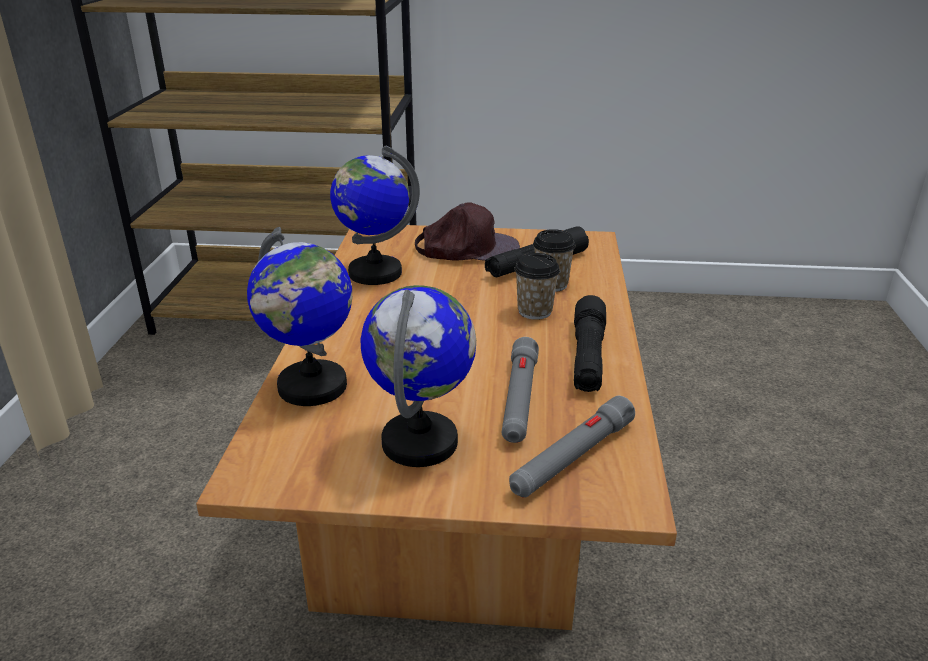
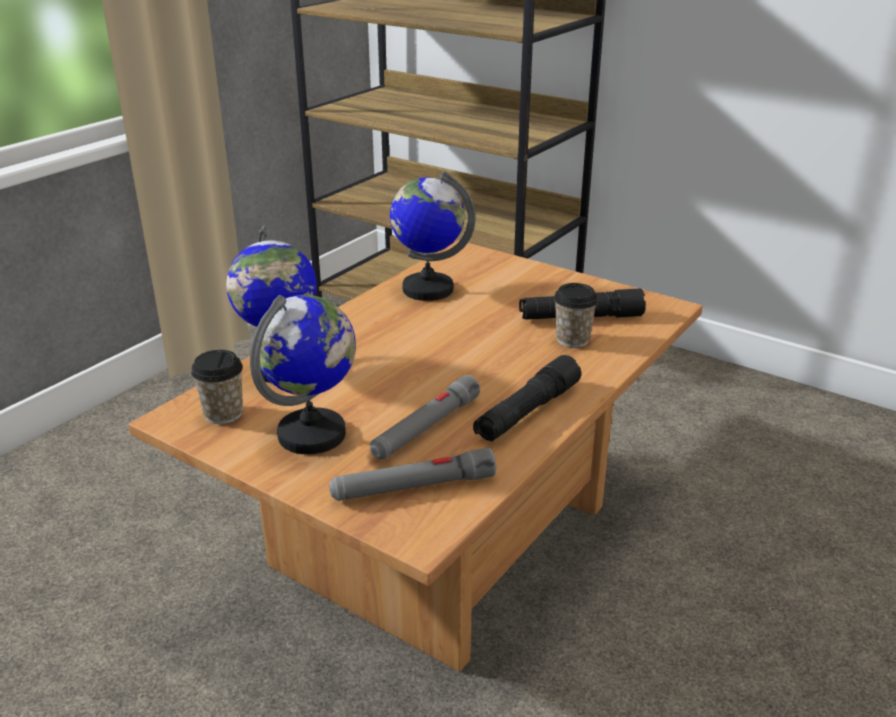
camera: 30 degrees right, 0 degrees up
(467, 248) = (533, 287): brown cap -> none
(534, 311) = (527, 359): cup -> cup (223, 414)

